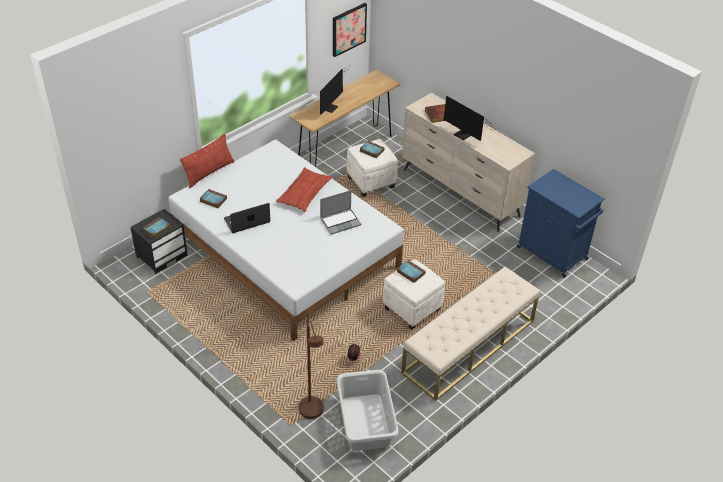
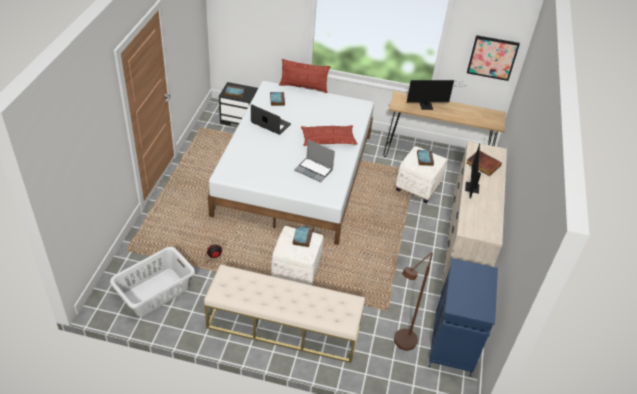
camera: 55 degrees right, 0 degrees up
(312, 414) = (144, 258): brown floor lamp -> brown floor lamp (401, 344)

